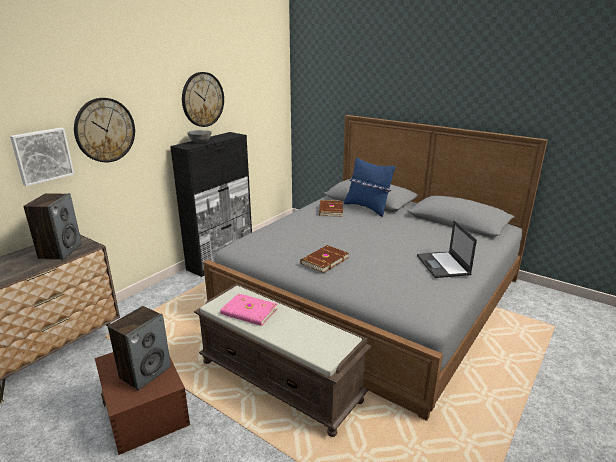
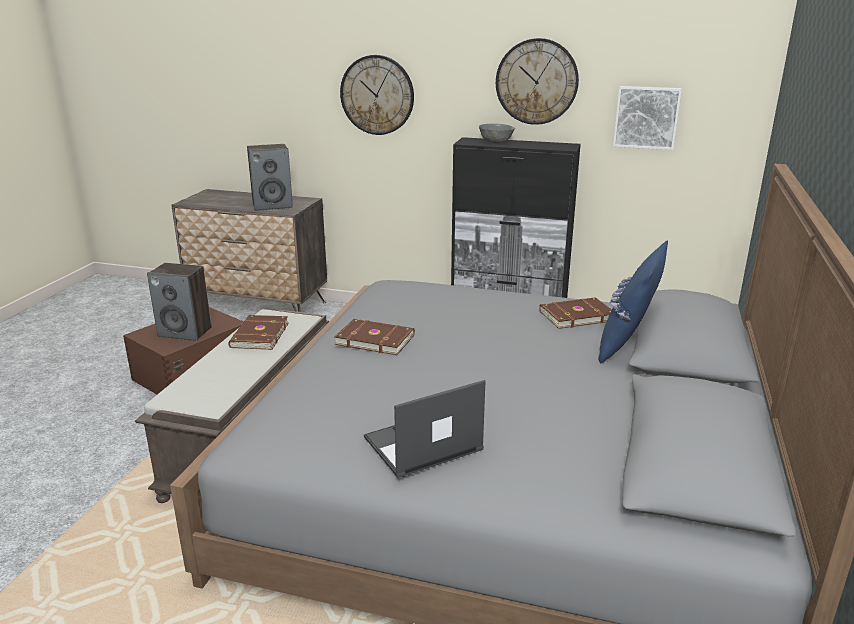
camera: 70 degrees right, 0 degrees up
(42, 155) = (306, 107): picture -> picture (646, 117)
(249, 312) = (258, 335): pink book -> brown book

